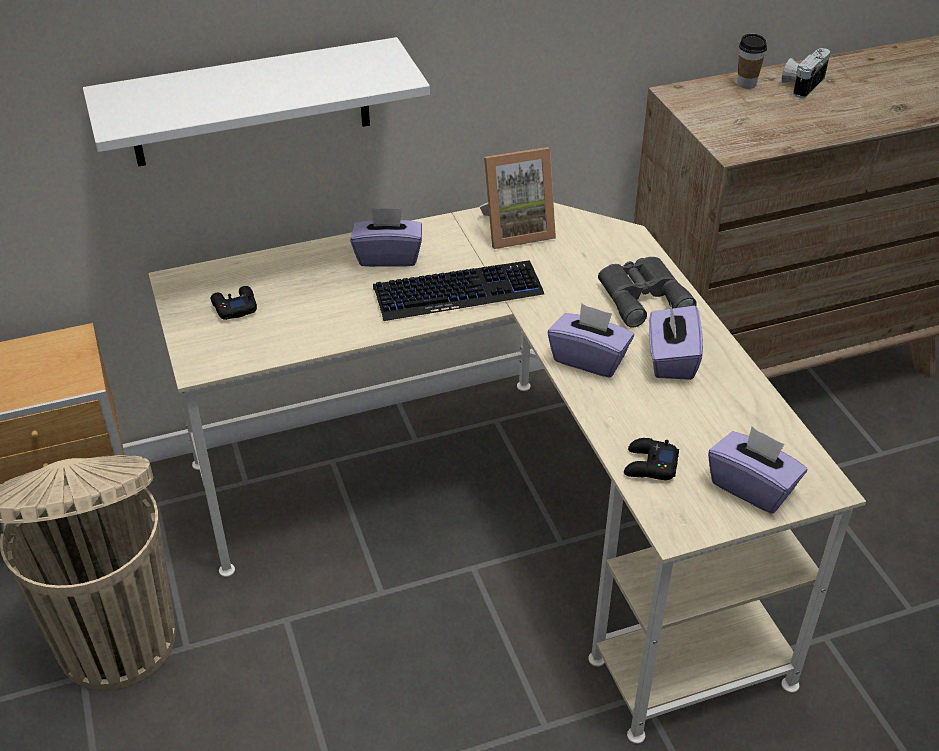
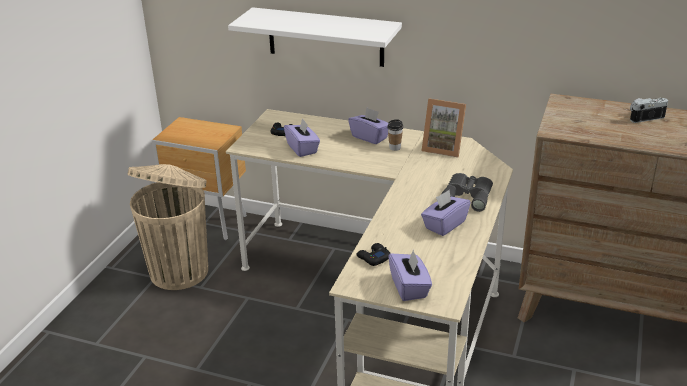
camera: 40 degrees right, 10 degrees down
(458, 292) = (381, 161): keyboard -> none
(589, 359) = (405, 208): purple tissue box -> purple tissue box (302, 149)
(746, 84) = (609, 107): cup -> cup (395, 148)

